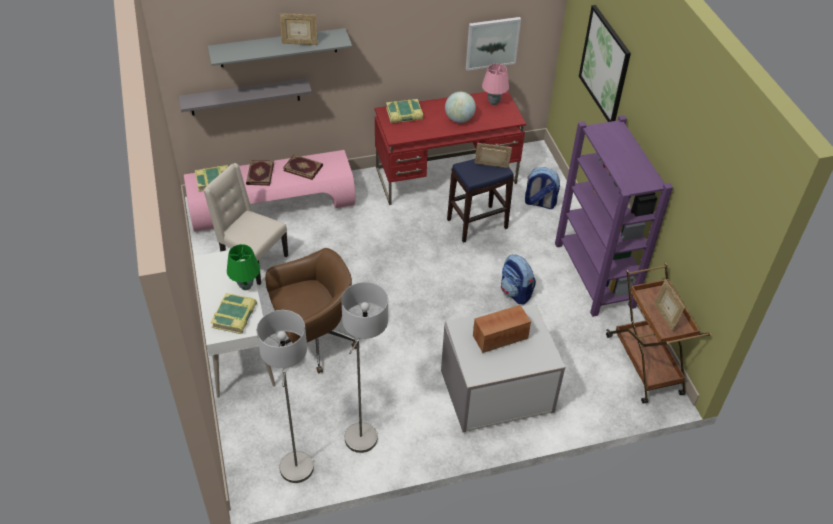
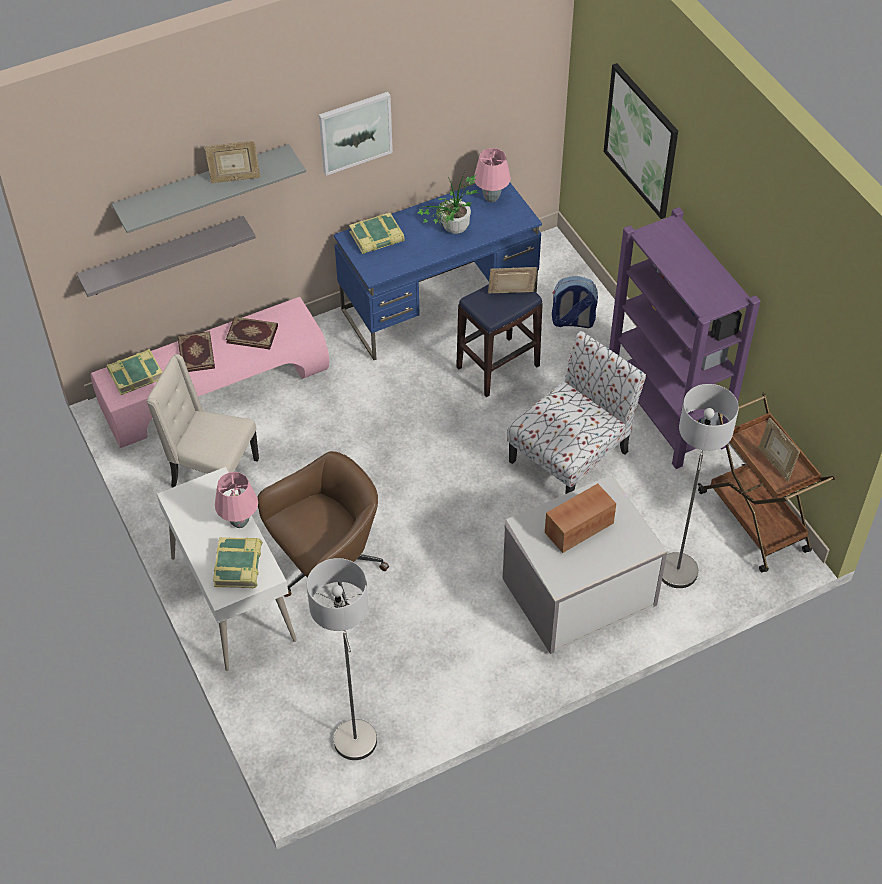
camera: 10 degrees left, 5 degrees up
(246, 286) = (240, 522): green table lamp -> pink table lamp
(365, 430) = (428, 676): grey floor lamp -> grey floor lamp (679, 561)
(446, 176) = (439, 303): red desk -> blue desk
(459, 119) = (452, 232): globe -> potted plant
(492, 43) = (479, 121): picture -> picture (355, 132)
(515, 292) = (571, 455): backpack -> chair

